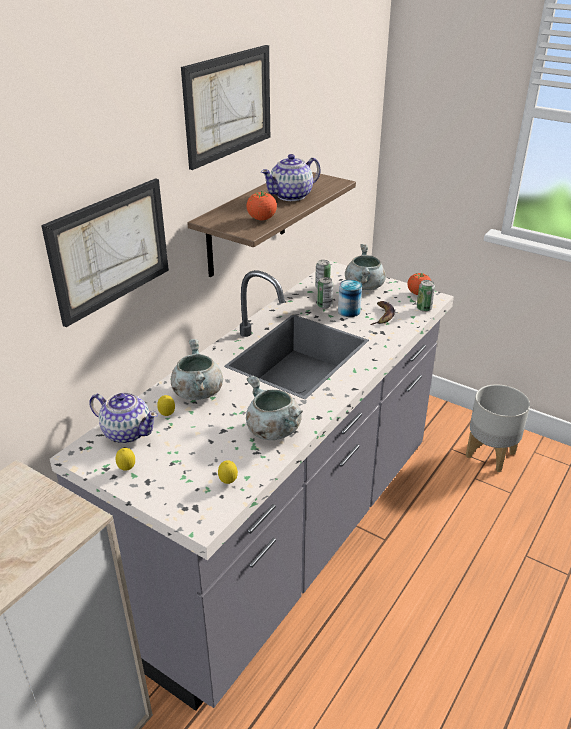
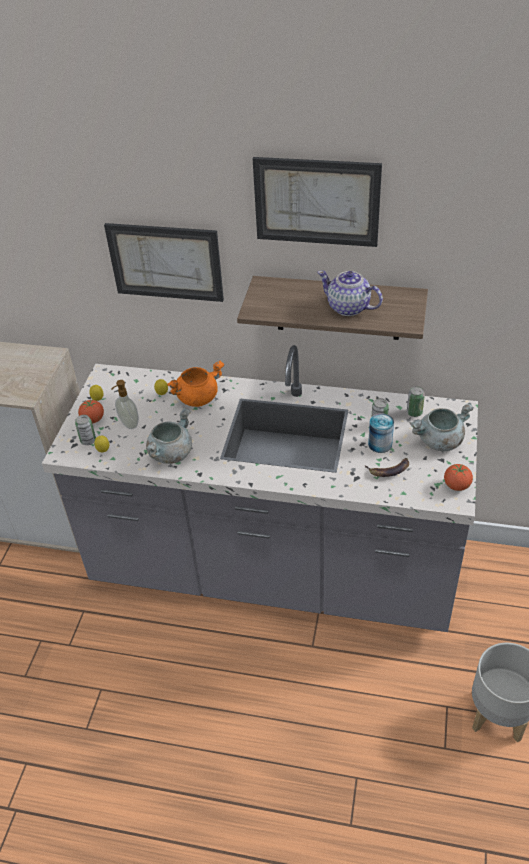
camera: 70 degrees right, 10 degrees up
(127, 432) = (135, 384): teapot -> none
(196, 452) = (128, 424): none -> soap dispenser
(197, 392) = (198, 397): grey cooking pot -> orange cooking pot
(261, 219) = (283, 308): tomato -> tomato (93, 420)
(424, 308) = (426, 497): can -> can (88, 440)

